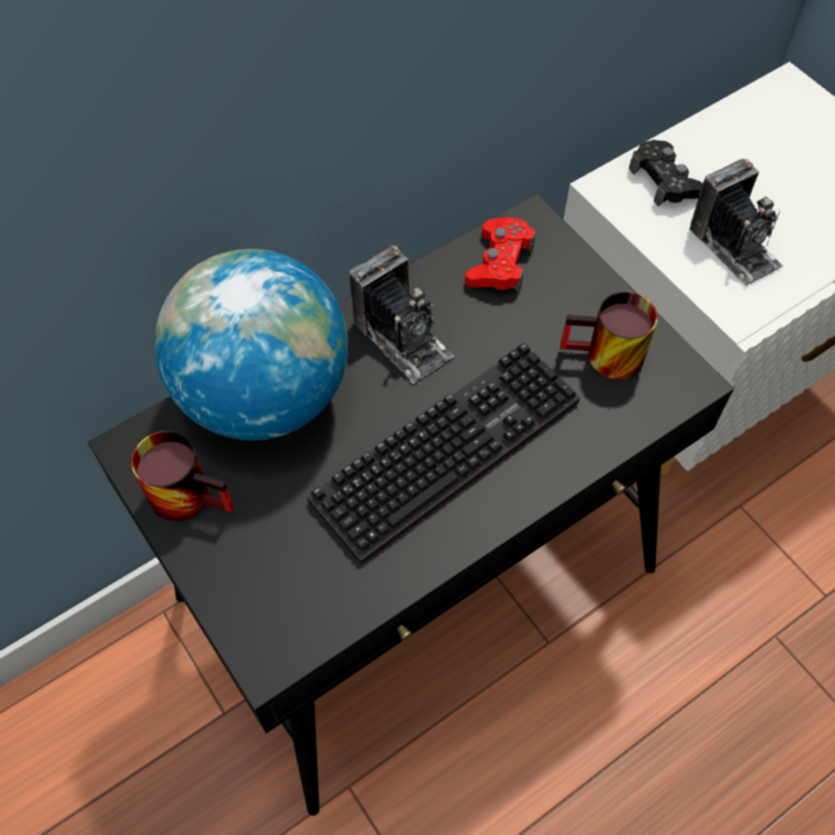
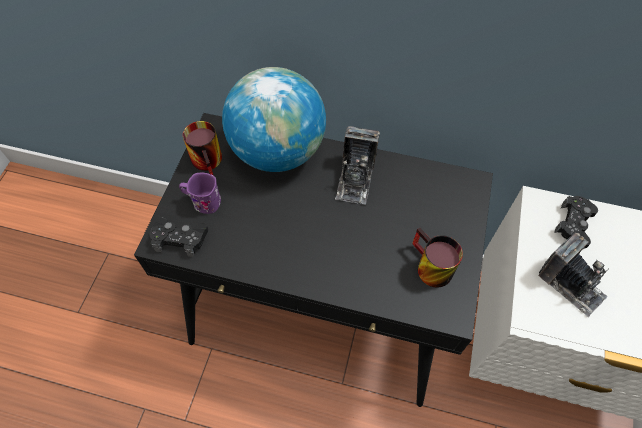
camera: 50 degrees right, 0 degrees up
(253, 551) = (202, 202): none -> purple mug
(289, 624) = (180, 239): none -> black game controller
(447, 444) = (317, 235): keyboard -> none
(500, 263) = (435, 186): red game controller -> none
(734, 246) = (571, 284): camera -> camera turned 60 degrees counterclockwise

